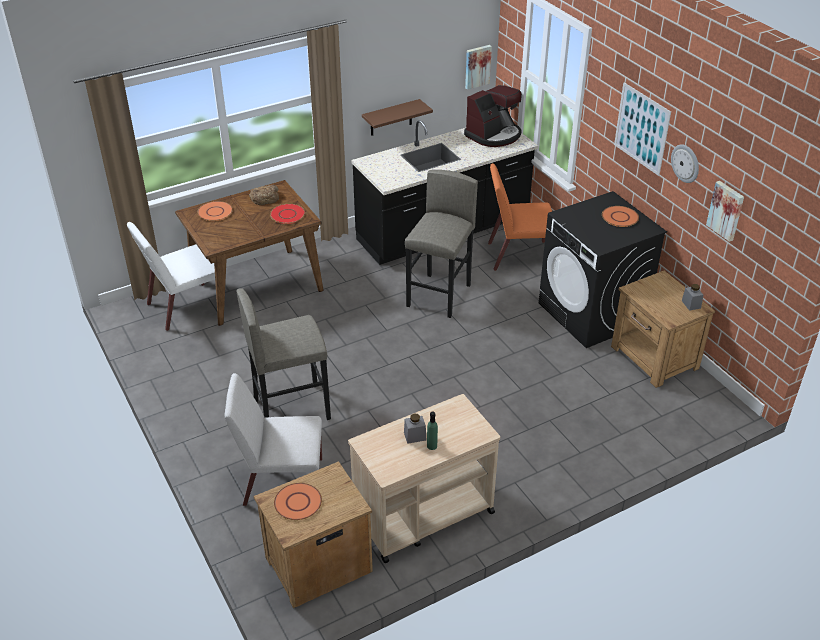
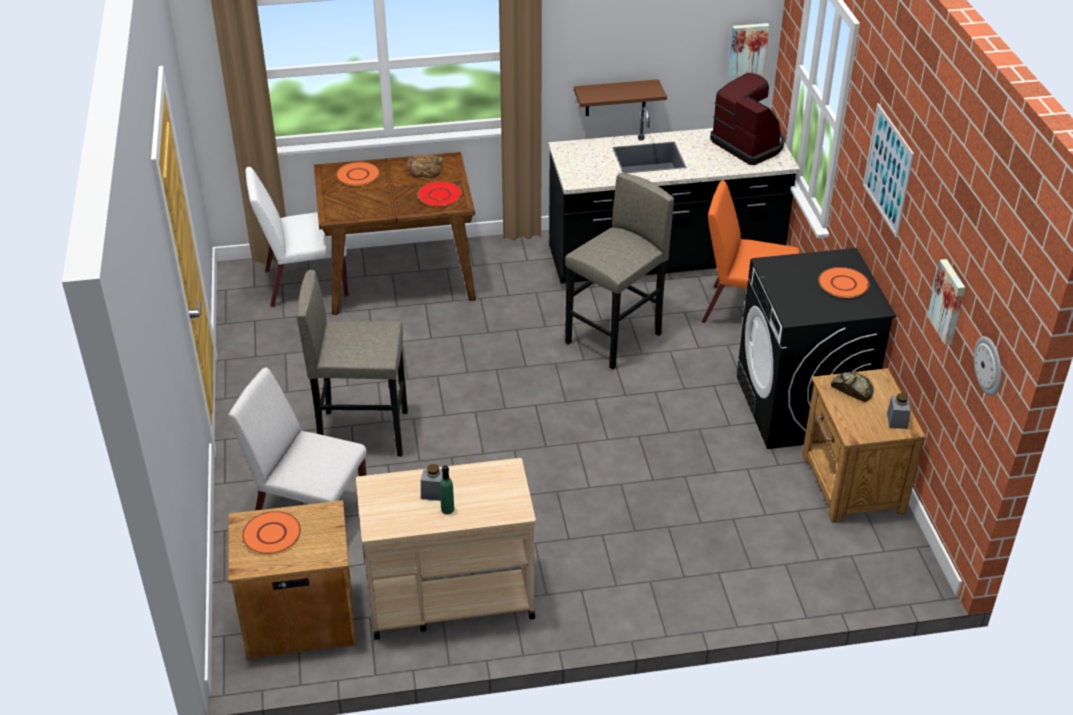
camera: 20 degrees right, 0 degrees up
(494, 135) = (749, 144): coffee machine -> coffee machine turned 105 degrees counterclockwise
(650, 290) = (853, 389): none -> bread
(685, 163) = (920, 227): wall clock -> wall clock (989, 365)

